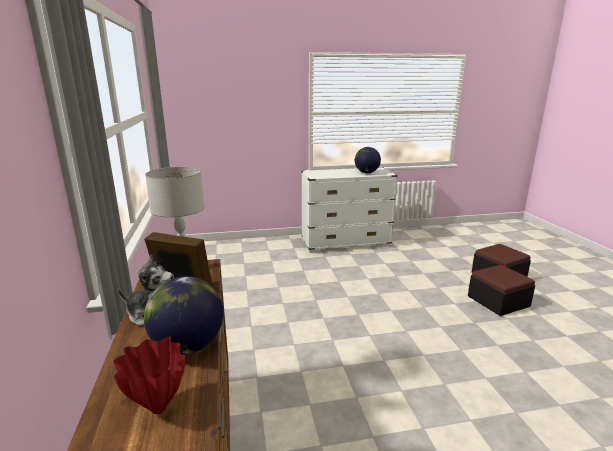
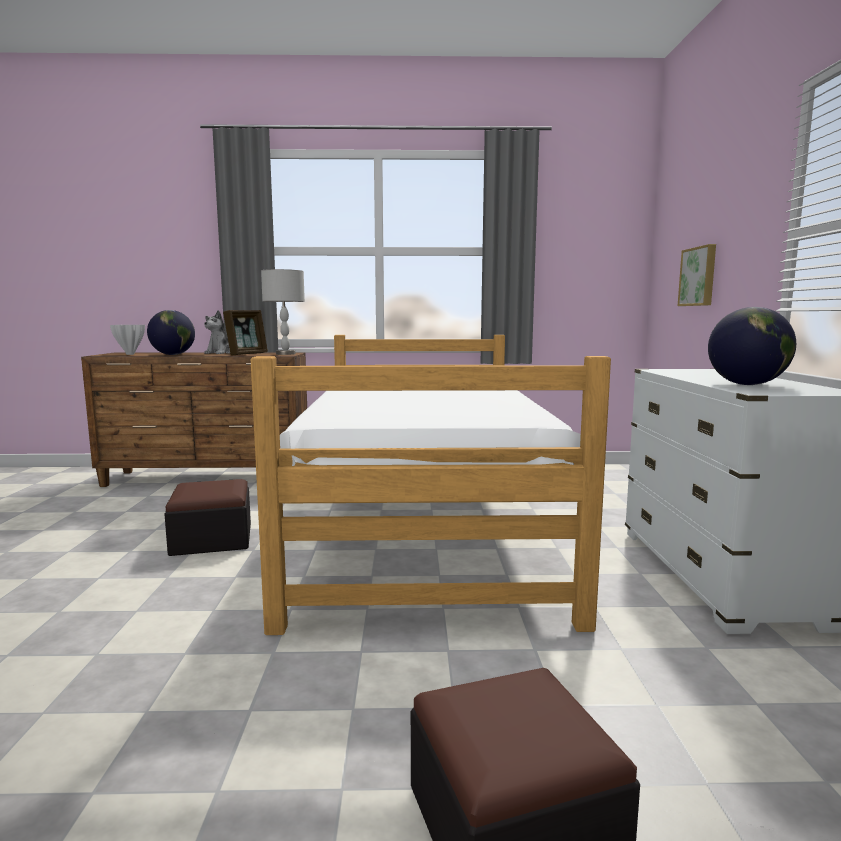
camera: 100 degrees right, 10 degrees down
(158, 408) = (131, 354): red vase -> white vase
(236, 126) = (699, 276): none -> picture
(311, 303) = (424, 524): none -> bed
(498, 301) = (334, 732): ottoman -> ottoman (212, 539)

